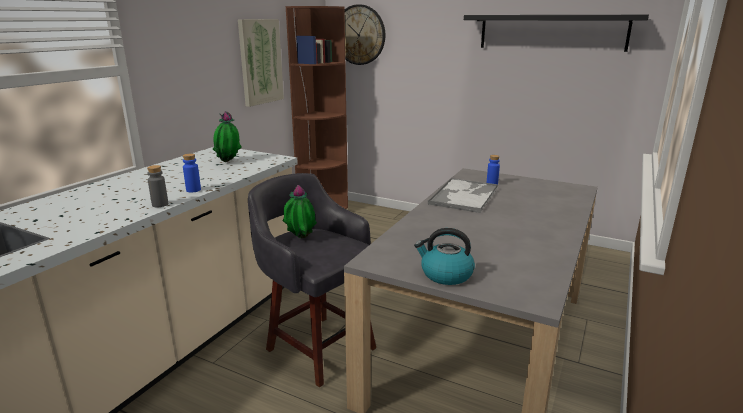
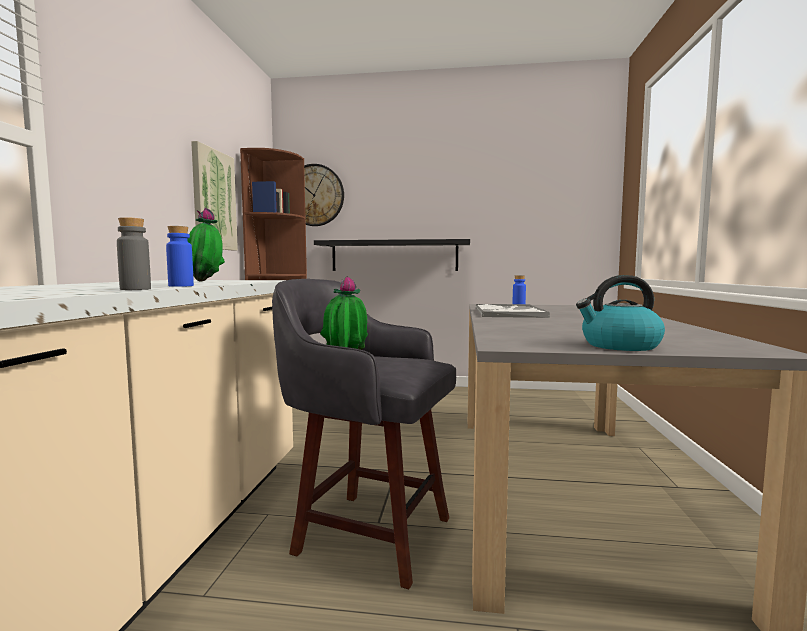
camera: 20 degrees left, 15 degrees down
(551, 32) = (514, 185): black shelf -> black shelf (394, 256)

